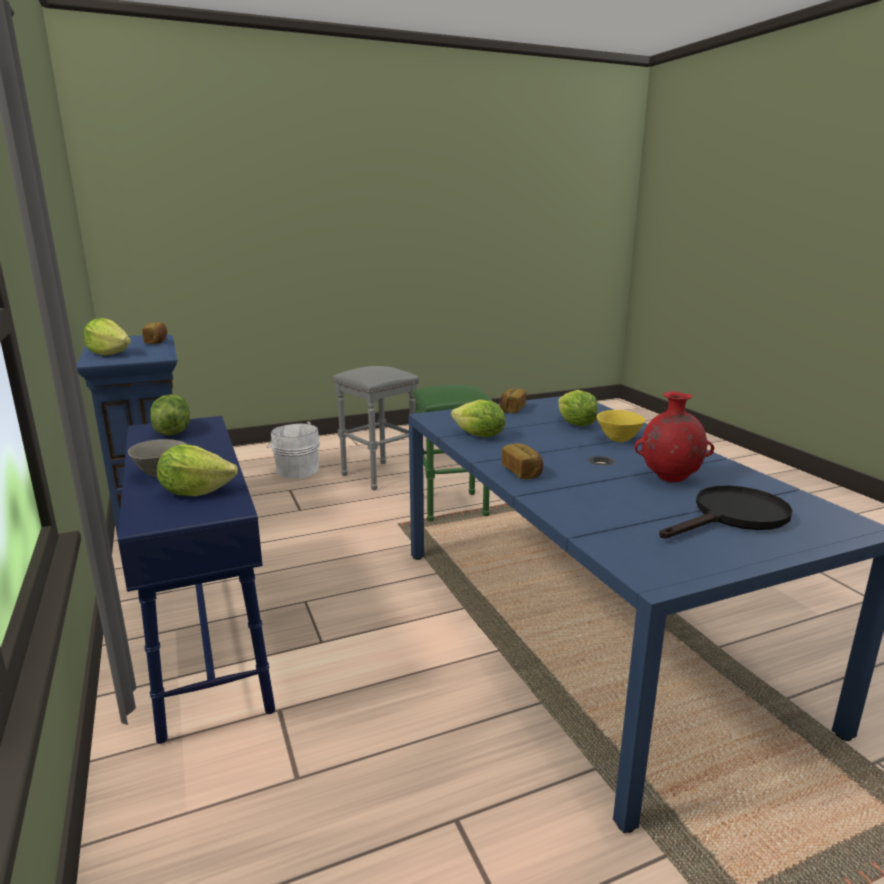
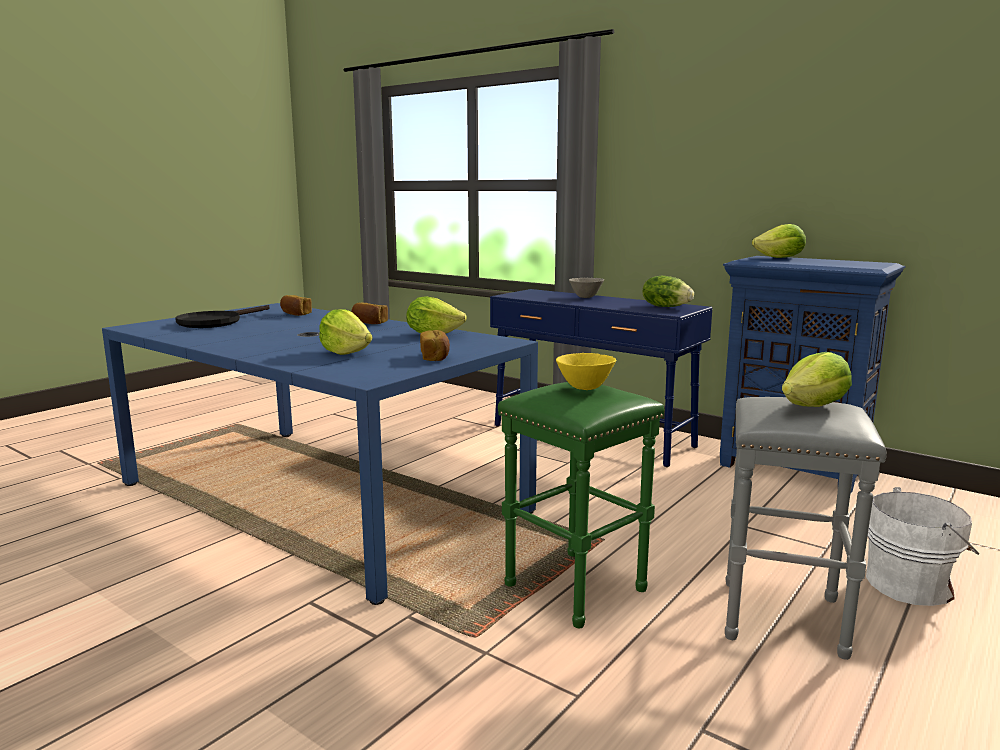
camera: 150 degrees right, 5 degrees down
(157, 342) = (821, 264): bread -> bread (295, 314)
(196, 492) = (544, 296): lettuce -> lettuce (814, 406)
(619, 440) = (294, 346): yellow bowl -> yellow bowl (584, 388)
(669, 479) = (252, 331): red vase -> none

